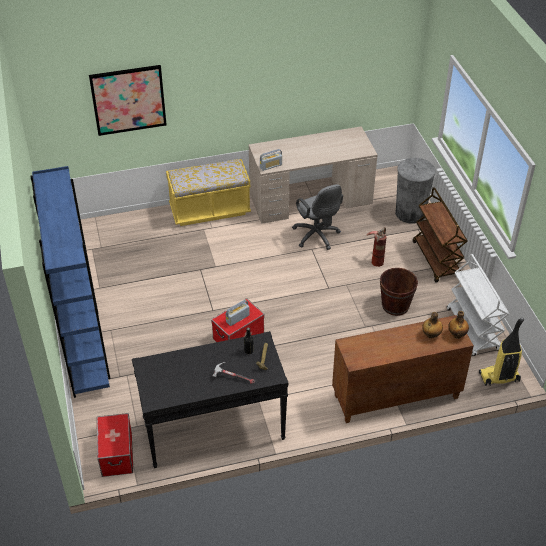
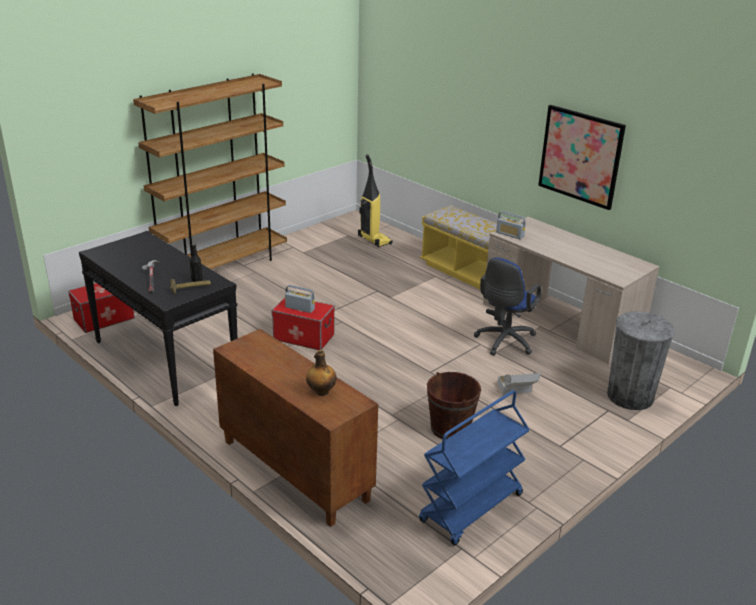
camera: 60 degrees right, 15 degrees down
(85, 348) = (223, 267): blue bookcase -> brown bookcase
(128, 100) = (435, 101): picture -> picture (580, 156)
(317, 237) = (504, 342): grey office chair -> blue office chair
(377, 259) = (516, 392): fire extinguisher -> cardboard box
(436, 260) = (569, 440): brown cart -> none
(457, 334) = (339, 412): bottle -> none
(473, 330) = (471, 509): white cart -> blue cart
(499, 377) = (400, 559): vacuum cleaner -> vacuum cleaner (374, 240)

